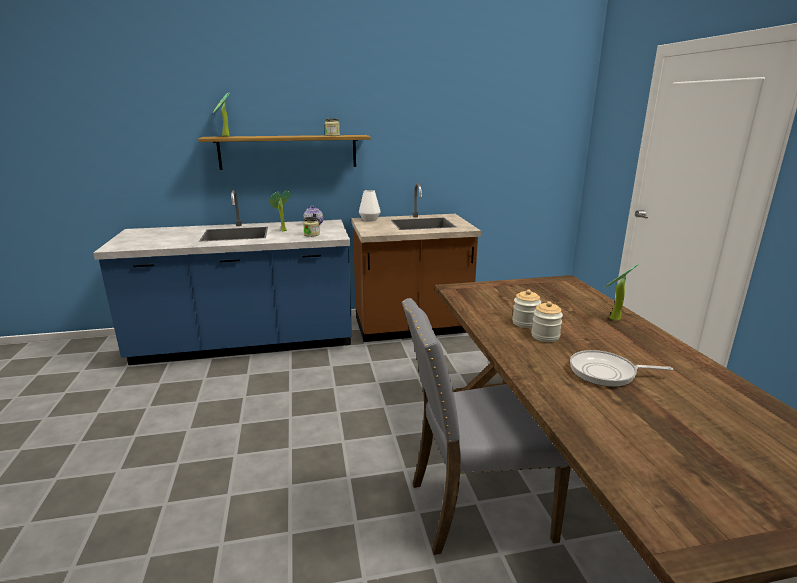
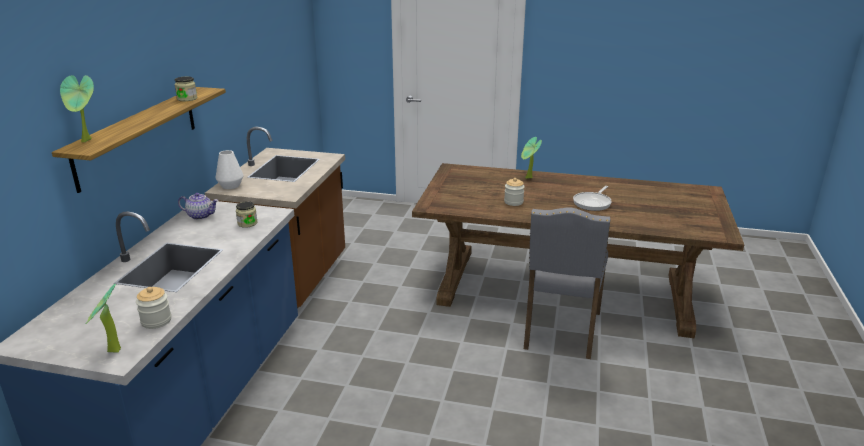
camera: 65 degrees left, 5 degrees up
(282, 231) = (203, 236): potted plant -> potted plant (112, 352)
(545, 336) = (538, 203): jar -> jar (156, 321)

